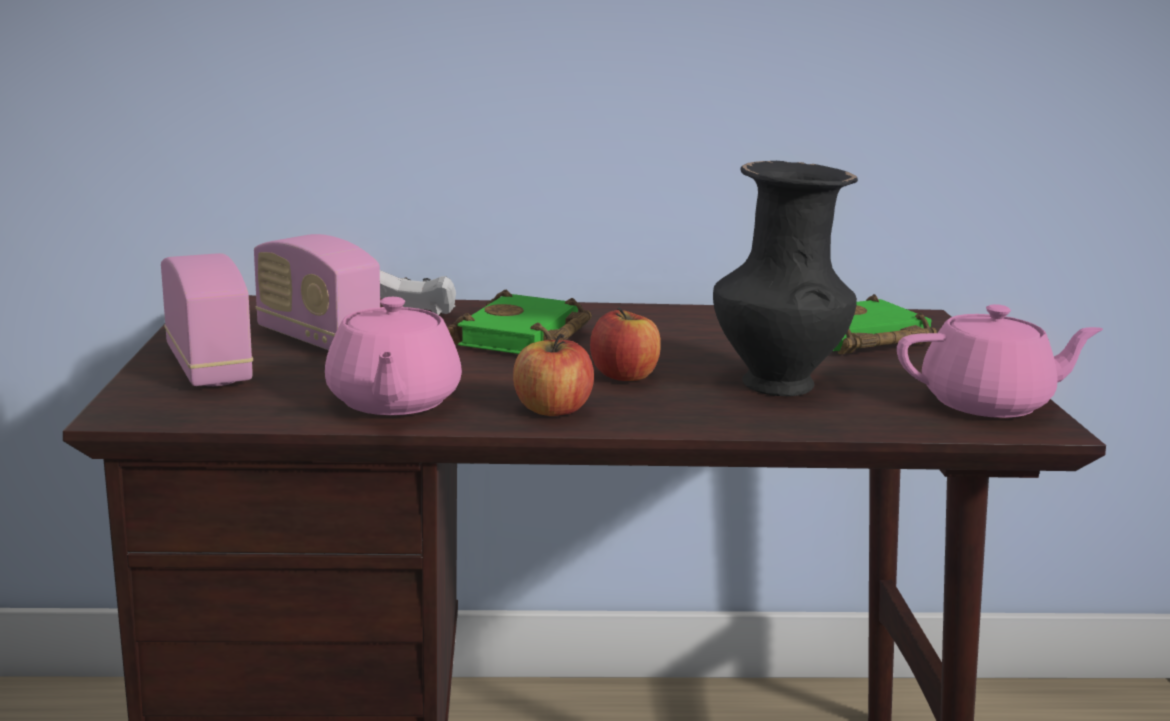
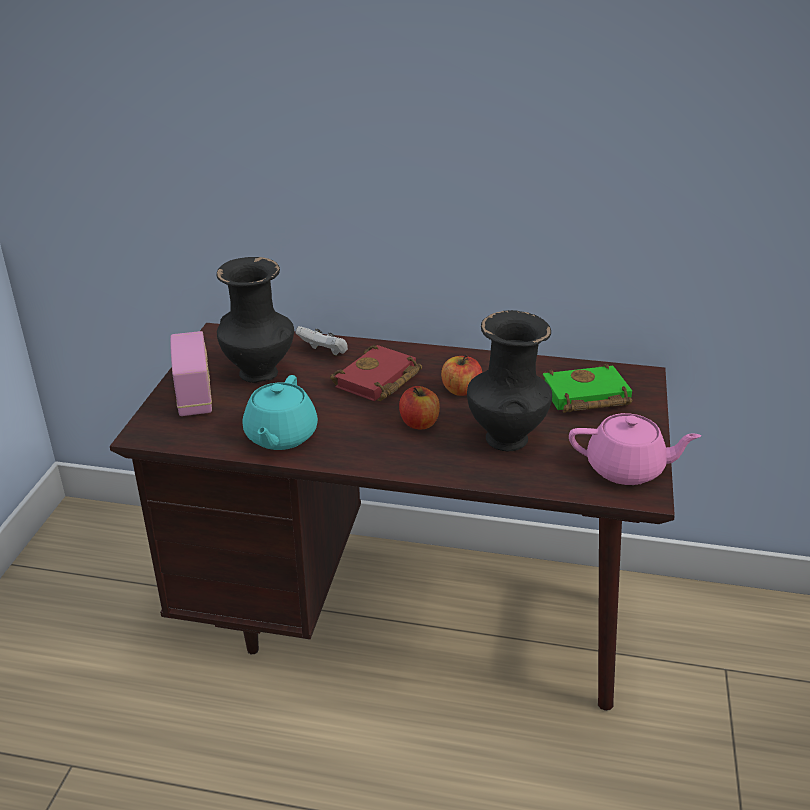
camera: 15 degrees right, 15 degrees up
(317, 339) = (260, 374): radio -> black vase
(392, 401) = (280, 436): pink teapot -> turquoise teapot
(524, 338) = (378, 381): green book -> red book
(552, 409) = (363, 451): apple -> apple (461, 390)

